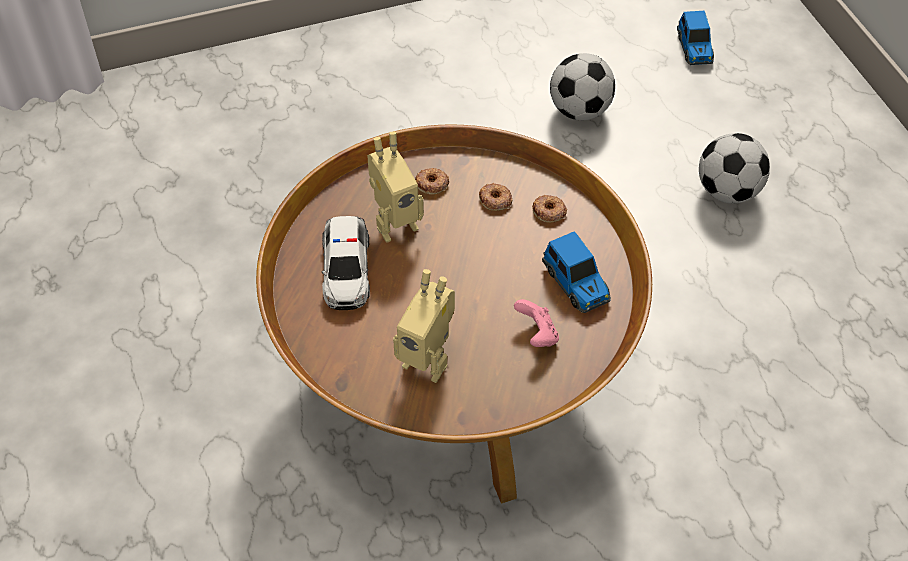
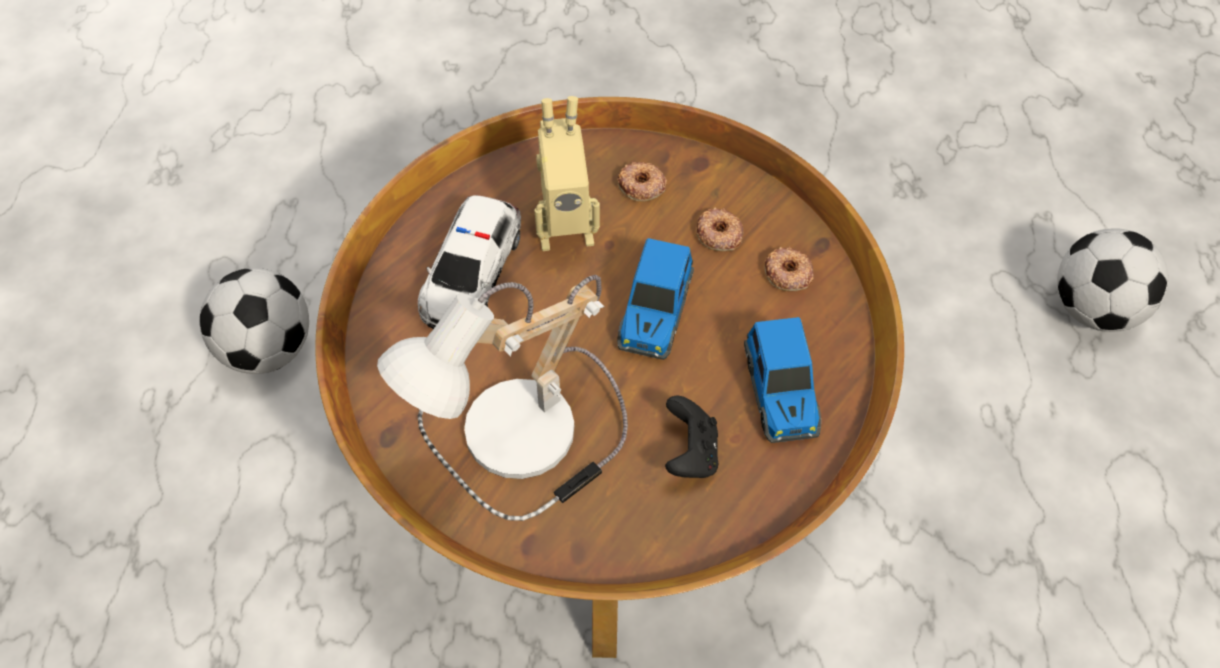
camera: 20 degrees right, 5 degrees up
(428, 361) = (520, 442): toy robot -> table lamp
(537, 335) = (690, 453): pink game controller -> black game controller
(579, 110) = (928, 136): football -> football (267, 349)
(694, 49) = (1126, 92): toy car -> toy car (654, 314)

